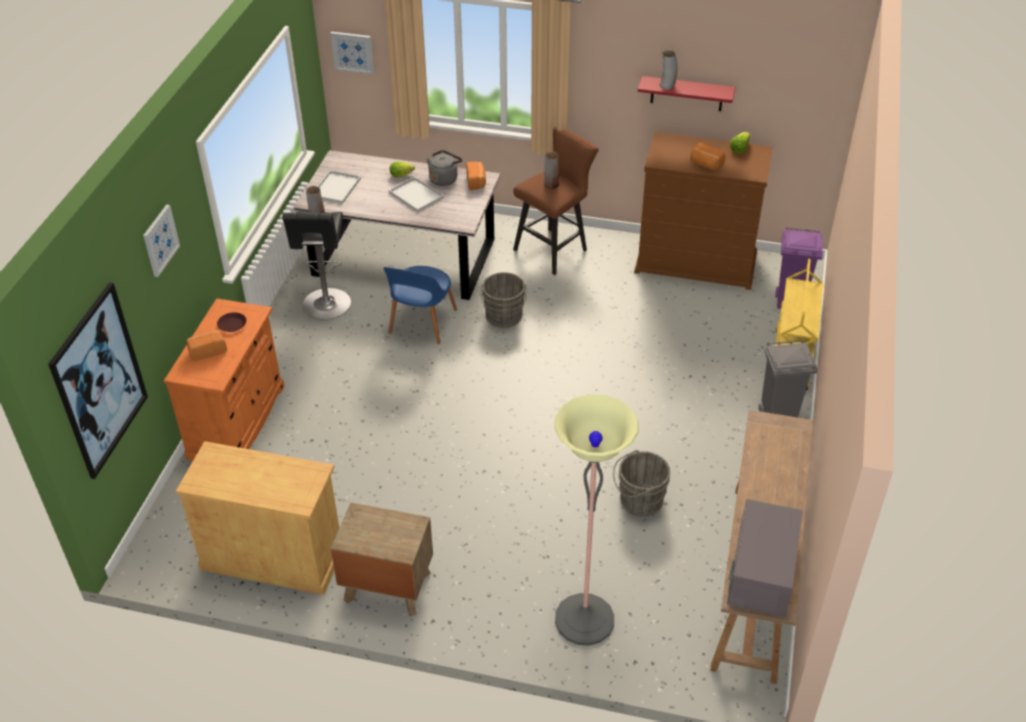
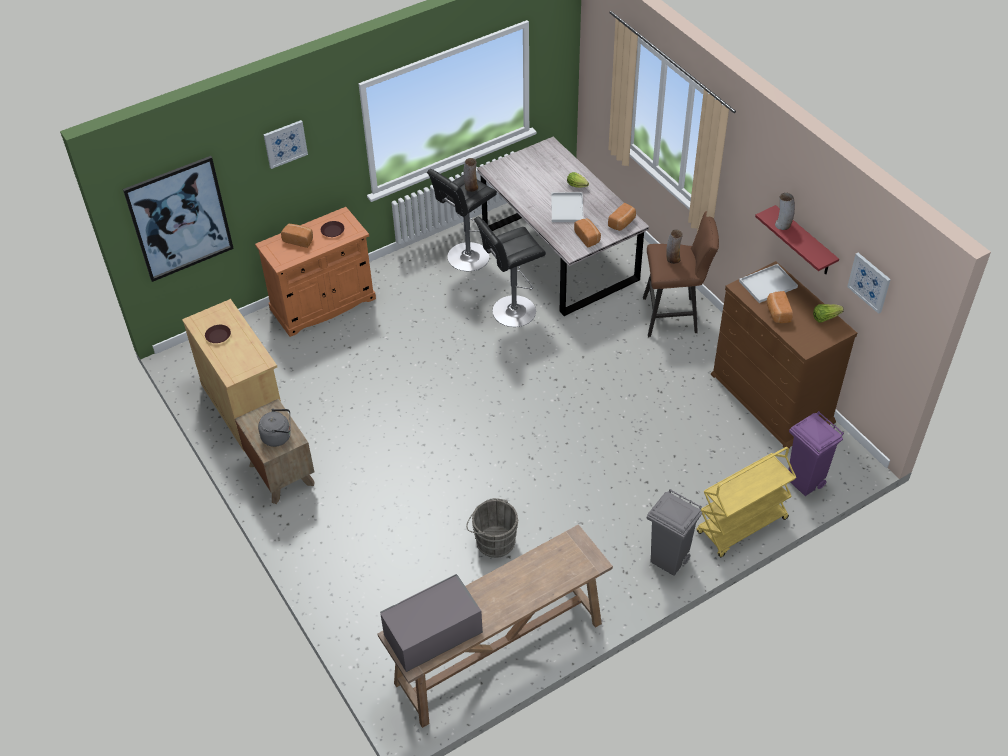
camera: 45 degrees right, 5 degrees up
(238, 480) = (218, 336): none -> brown plate
(336, 188) = (520, 170): white tray -> white tray (767, 285)
(352, 52) = (598, 64): picture -> picture (869, 282)
(422, 323) = (511, 312): blue chair -> black stool
(444, 179) = (603, 207): grey kettle -> grey kettle (278, 436)
(463, 207) = (588, 237): none -> bread
(504, 318) = (570, 345): grey bucket -> none
(584, 620) = (362, 588): floor lamp -> none

